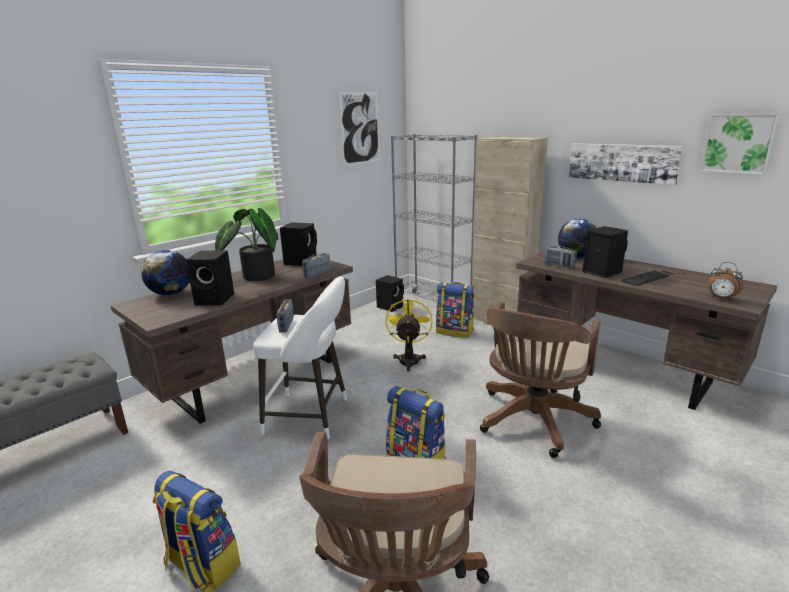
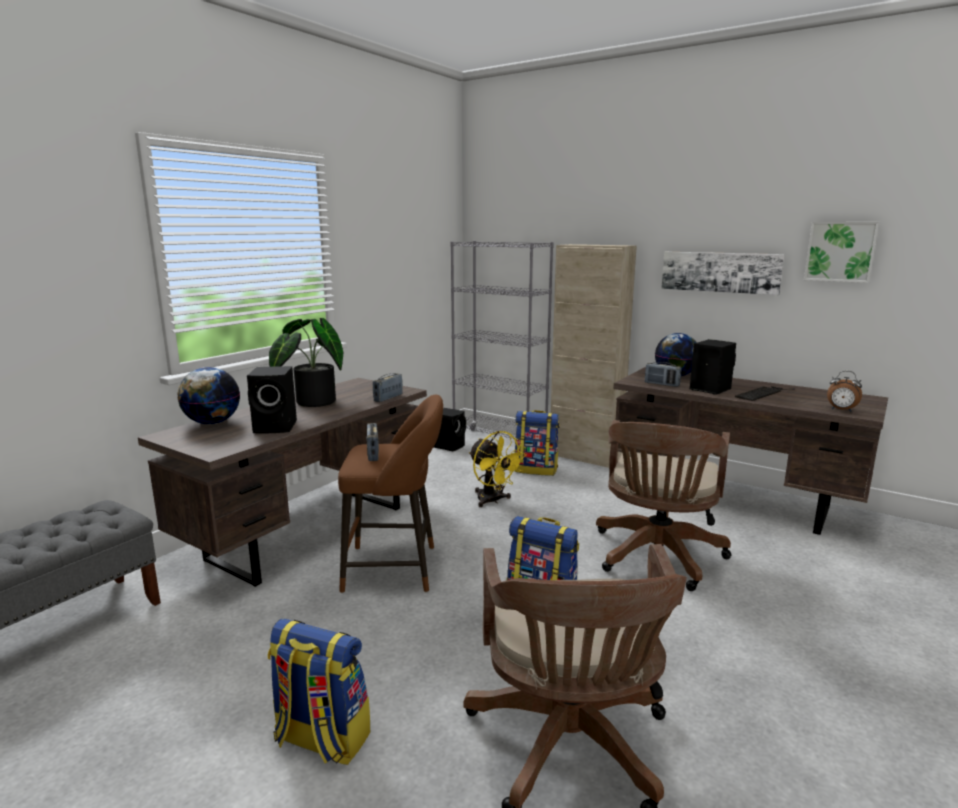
camera: 10 degrees left, 5 degrees down
(301, 262) = (360, 386): black speaker -> none
(311, 416) = (397, 569): white stool -> brown stool
(360, 128) = (415, 231): picture -> none
(409, 359) = (493, 501): yellow fan -> yellow fan turned 150 degrees clockwise

